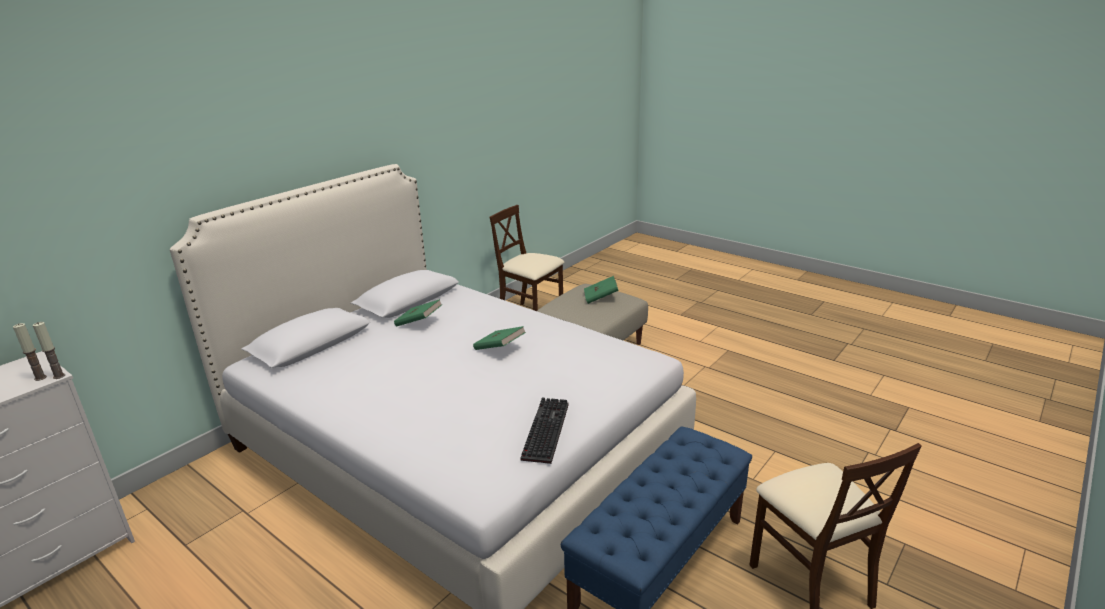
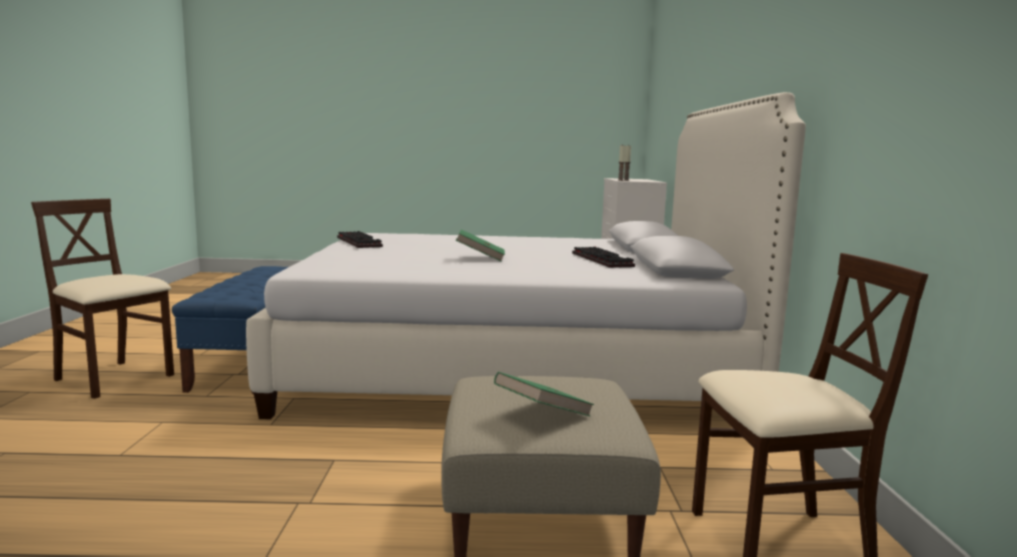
camera: 140 degrees right, 15 degrees down
(419, 322) = (604, 260): green book -> keyboard

